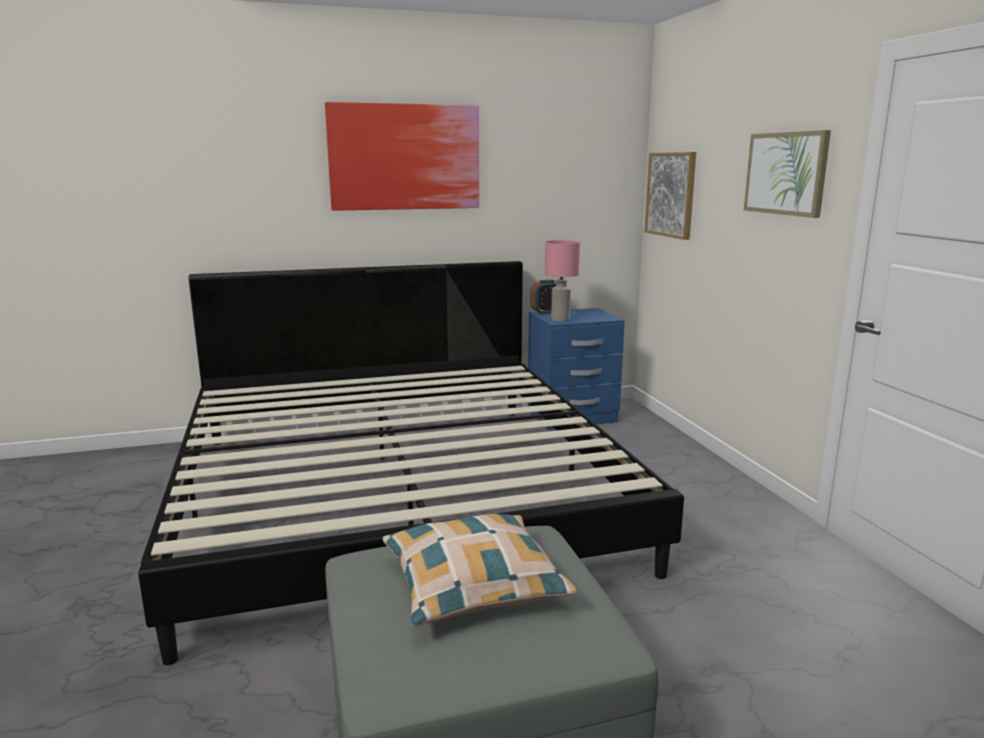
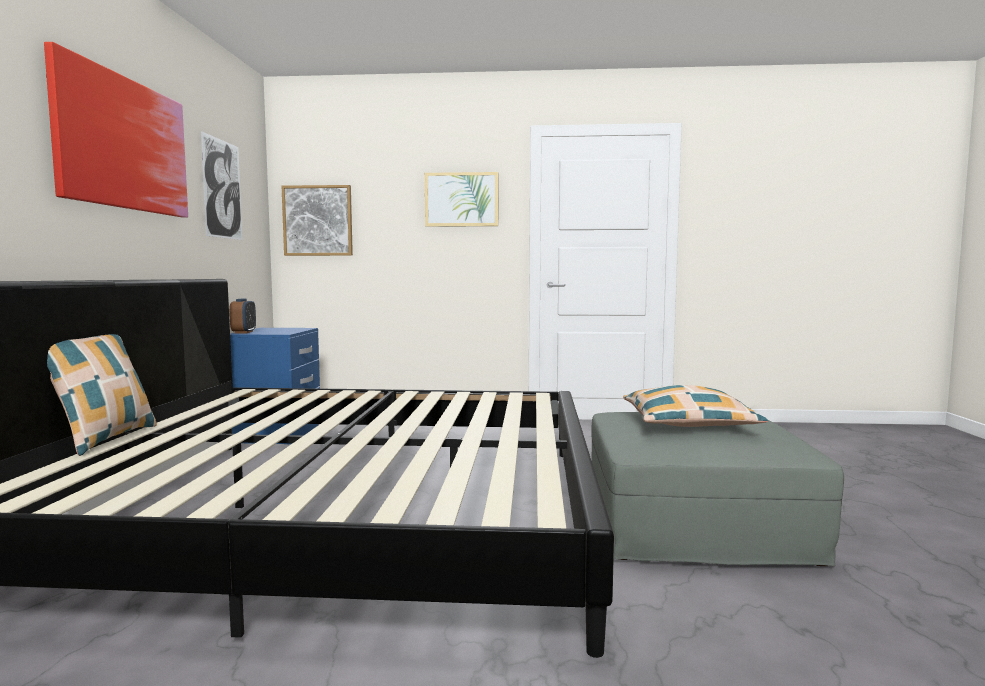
camera: 70 degrees left, 10 degrees down
(340, 378) = (104, 439): none -> pillow
(548, 171) = (222, 189): none -> picture
(560, 320) = (281, 332): pink table lamp -> none

